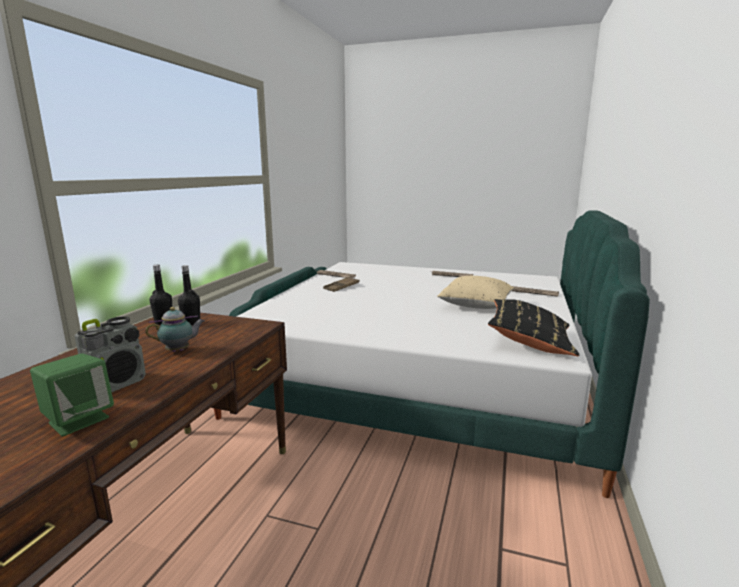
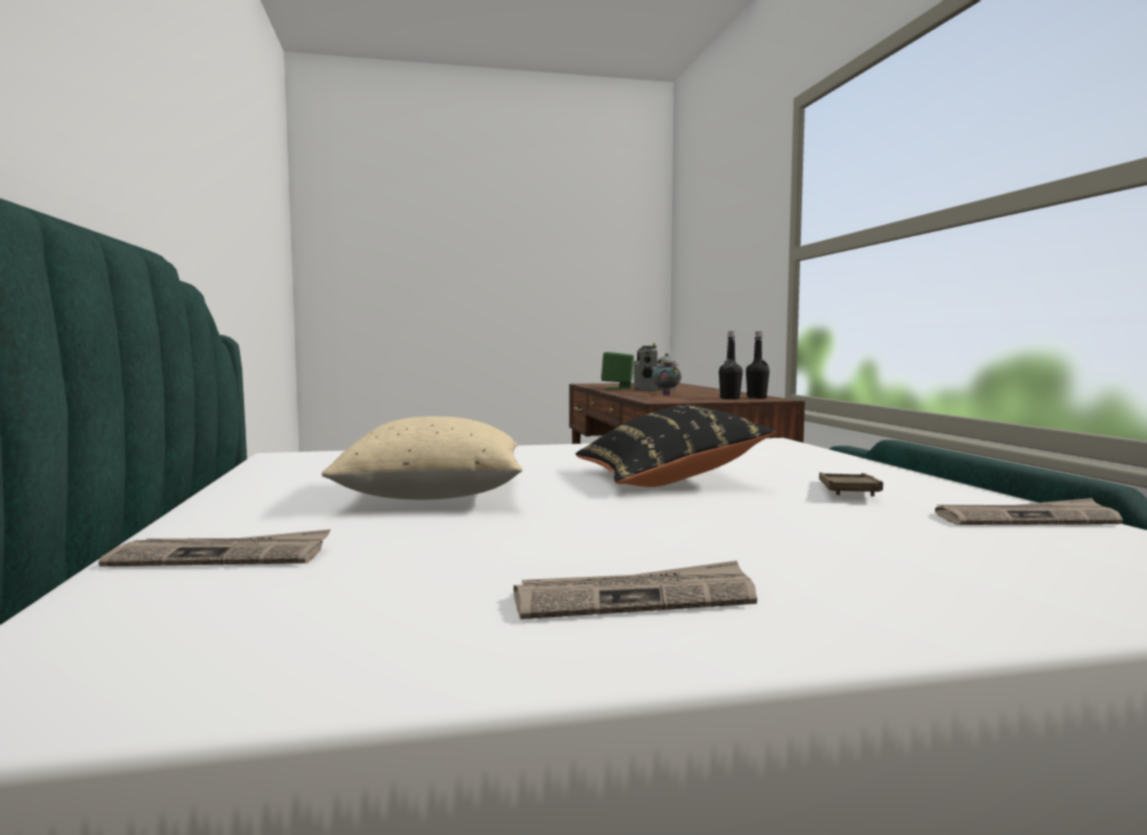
camera: 150 degrees right, 10 degrees down
(179, 350) = (665, 394): teapot -> teapot turned 120 degrees clockwise
(529, 342) = (322, 463): black pillow -> black pillow (667, 478)

